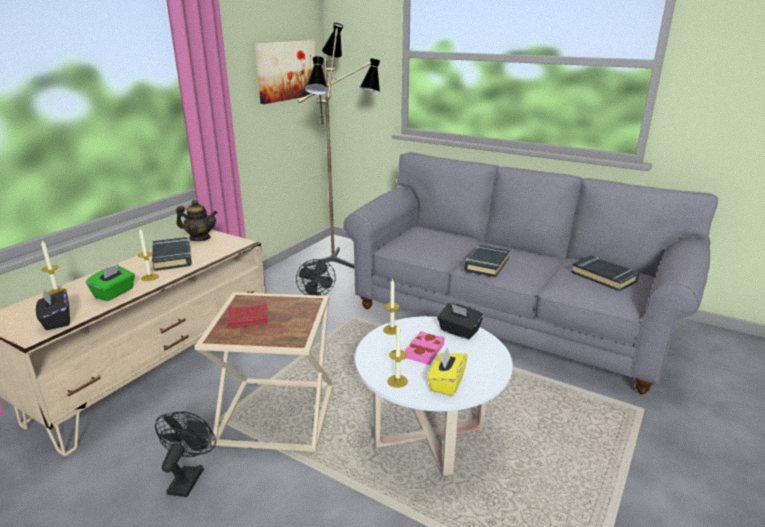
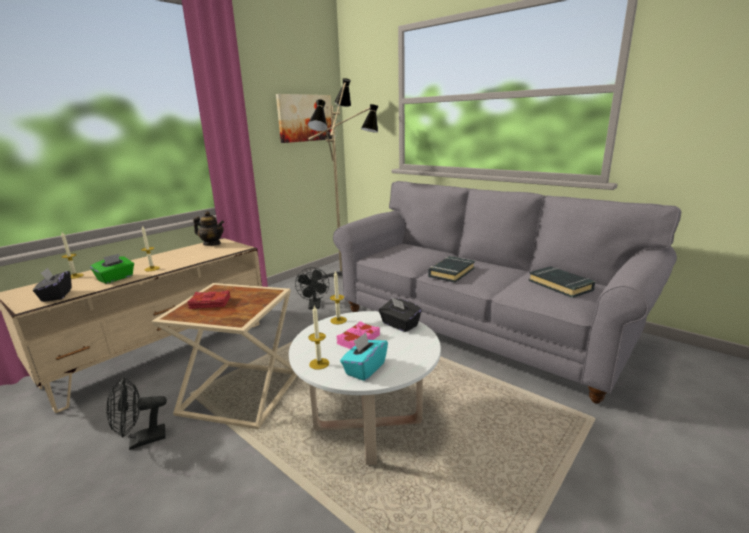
camera: 10 degrees right, 5 degrees down
(172, 258) = (180, 256): black book -> none
(188, 477) = (141, 441): black fan -> black fan turned 135 degrees counterclockwise
(446, 383) = (365, 369): yellow tissue box -> turquoise tissue box

